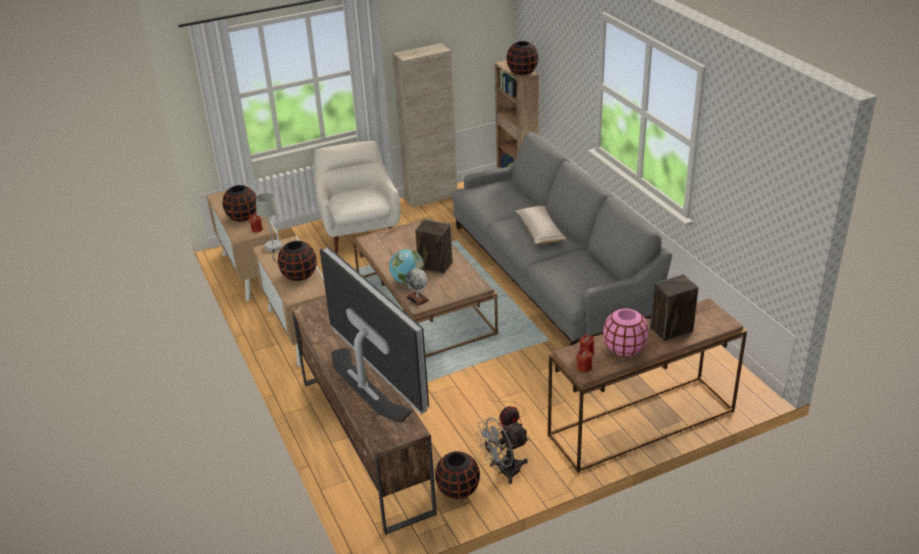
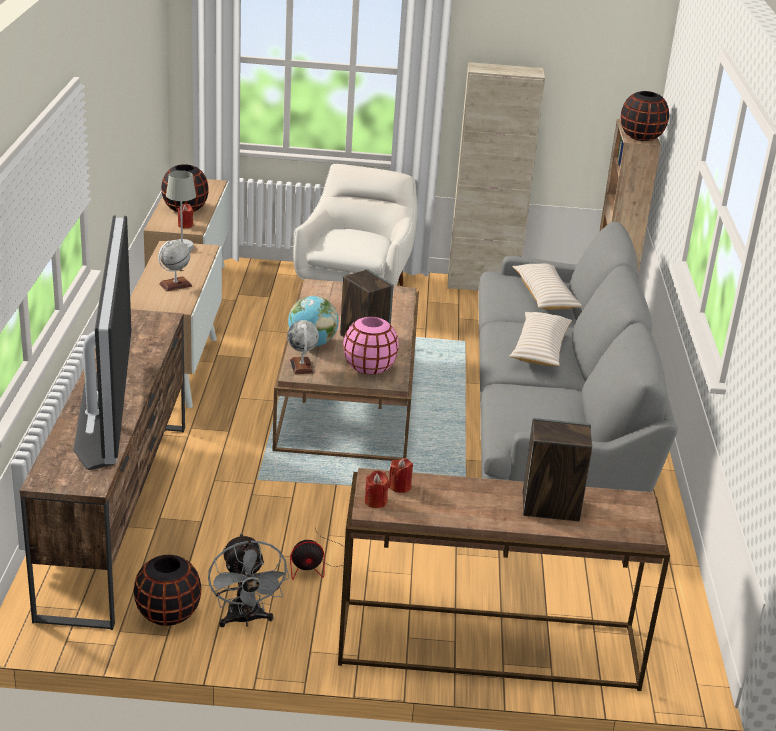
camera: 25 degrees right, 5 degrees down
(299, 275) = (175, 285): black vase -> globe
(504, 471) = (245, 620): grey fan -> grey fan turned 105 degrees counterclockwise
(508, 194) = (545, 296): none -> beige pillow
(624, 348) = (457, 502): pink vase -> pink vase (369, 368)

